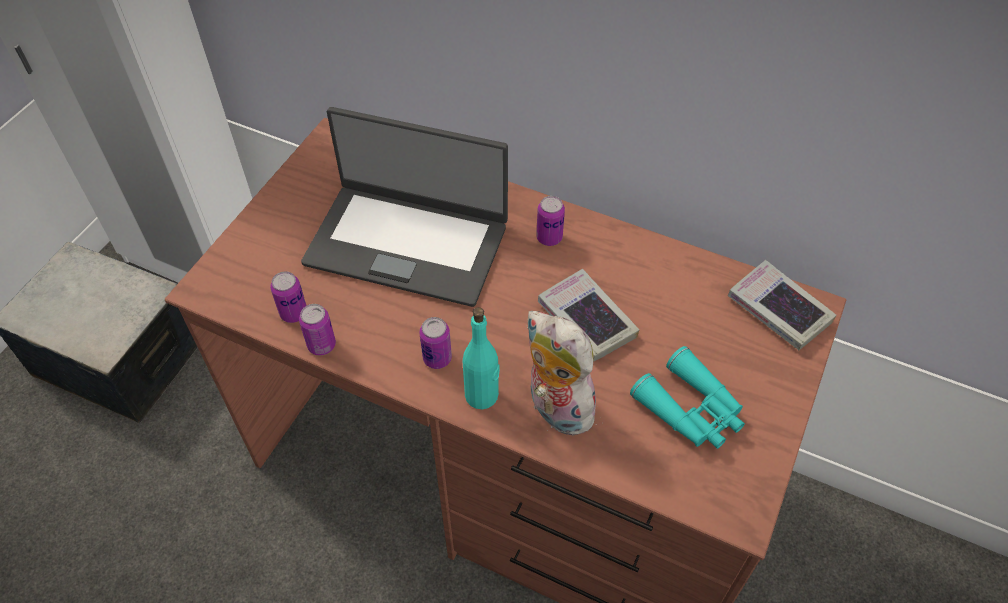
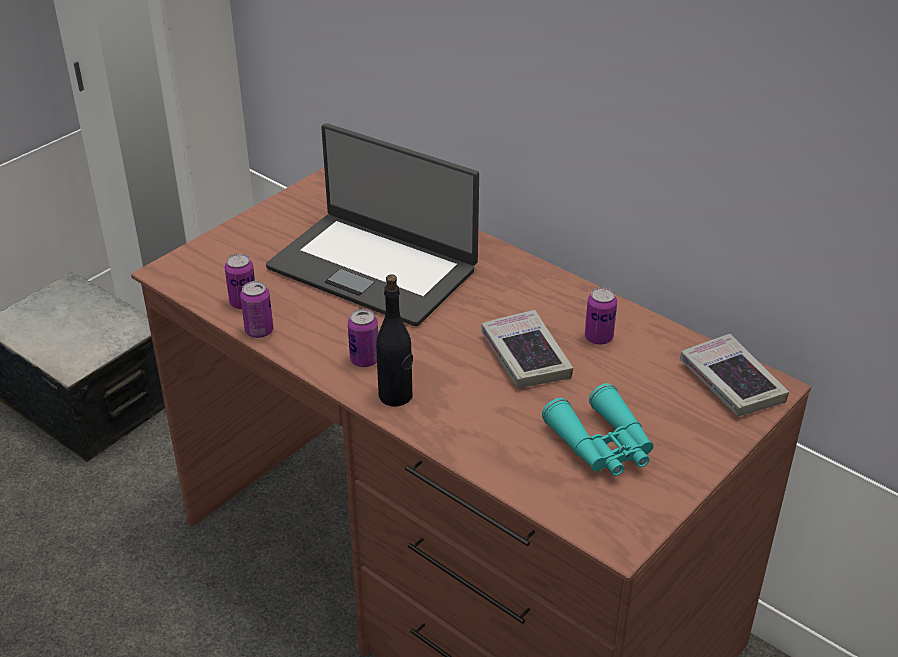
camera: 15 degrees right, 15 degrees down
(482, 395) = (396, 396): turquoise bottle -> black bottle
(549, 237) = (515, 286): can -> can (598, 338)
(555, 408) = (464, 419): plush toy -> none

